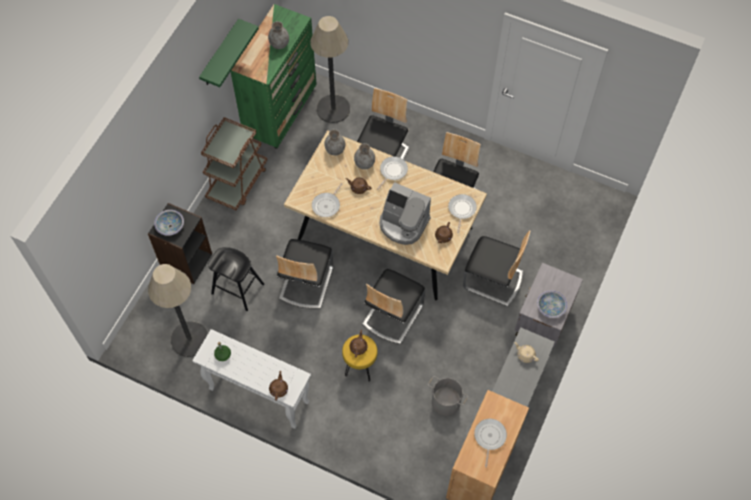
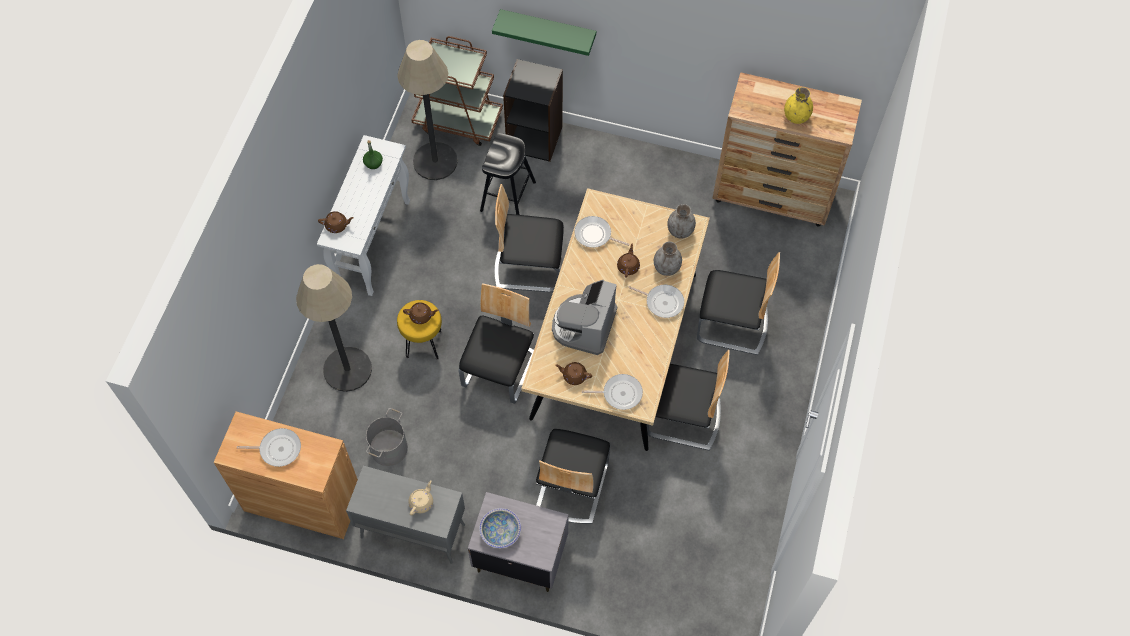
camera: 80 degrees right, 0 degrees up
(170, 226) = (531, 78): bowl -> none
(220, 54) = (736, 40): green shelf -> green shelf (548, 29)
(237, 182) = (655, 168): brown cart -> brown cart (458, 120)
(279, 44) = (796, 117): grey vase -> yellow vase
(281, 112) = (773, 196): green dresser -> brown dresser
(333, 109) = (794, 255): floor lamp -> floor lamp (347, 369)
(392, 314) = (500, 370): chair -> chair turned 90 degrees clockwise

